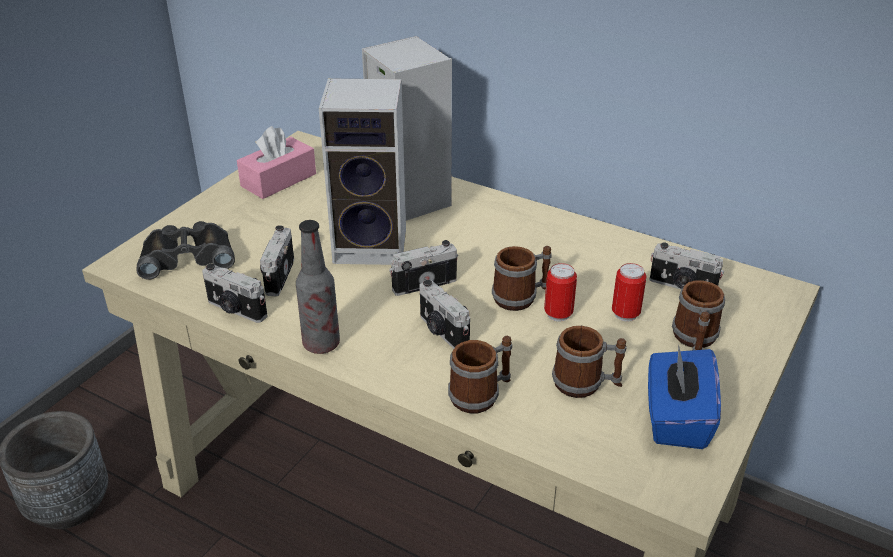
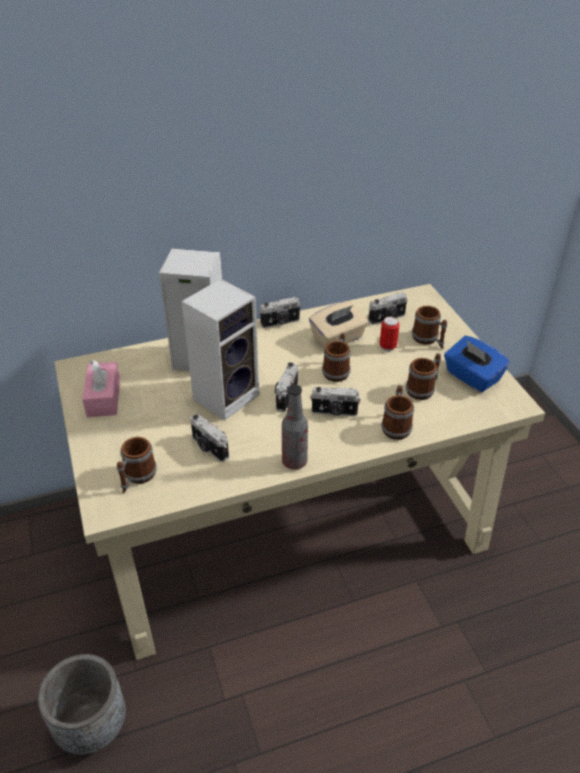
camera: 50 degrees left, 5 degrees up
(187, 256) = (137, 477): black binoculars -> mug
(236, 310) = (221, 481): camera -> camera (280, 323)
(558, 314) = (364, 367): can -> none
(581, 269) = (338, 338): none -> beige tissue box

